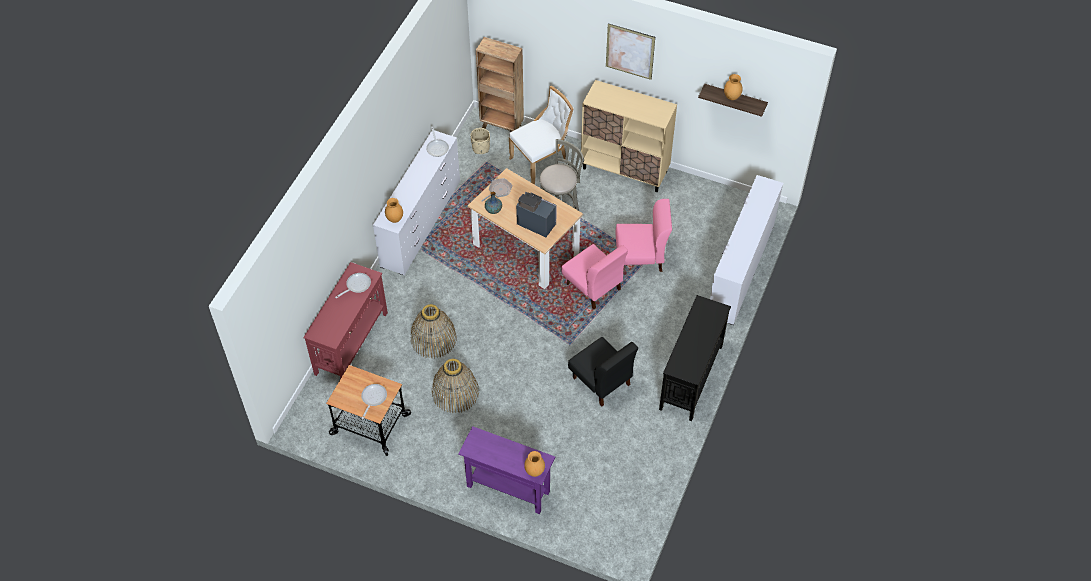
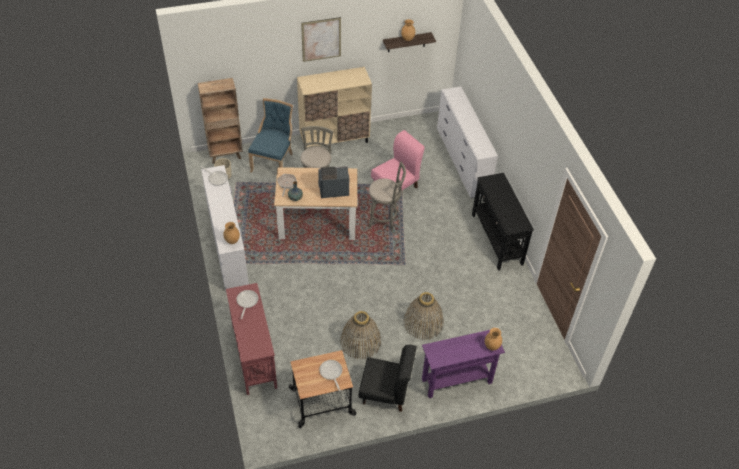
camera: 40 degrees left, 5 degrees down
(433, 339) = (310, 316): basket -> basket (423, 323)
(541, 160) = (274, 162): white chair -> blue chair
(593, 287) = (384, 220): pink chair -> grey stool
(601, 381) = (447, 275): black chair -> black chair (385, 392)

